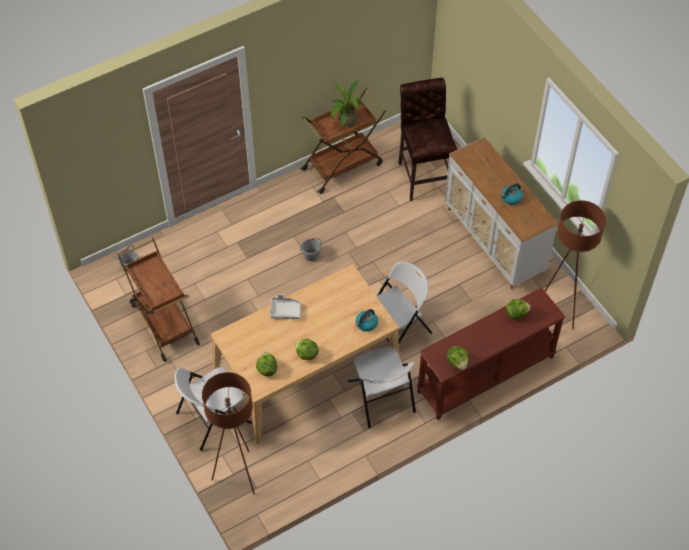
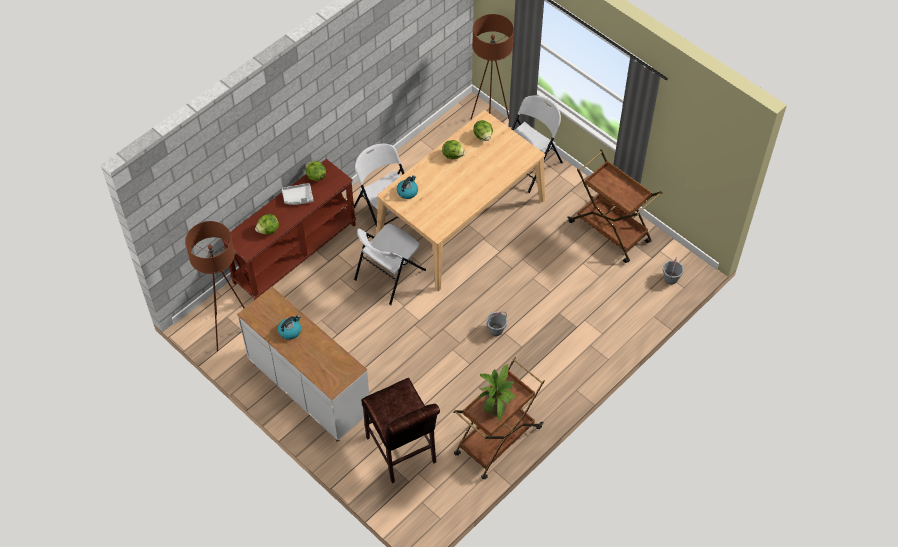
camera: 165 degrees right, 0 degrees up
(285, 311) = (485, 187): grey tray -> grey tray (298, 197)

